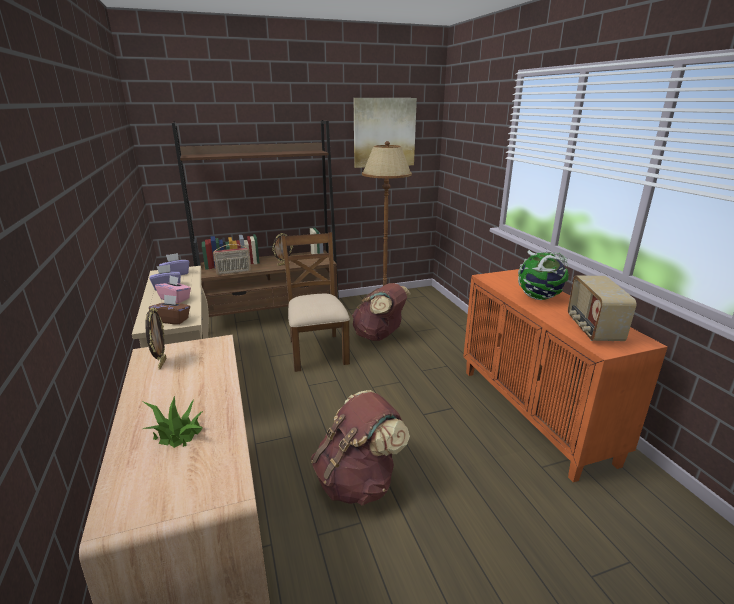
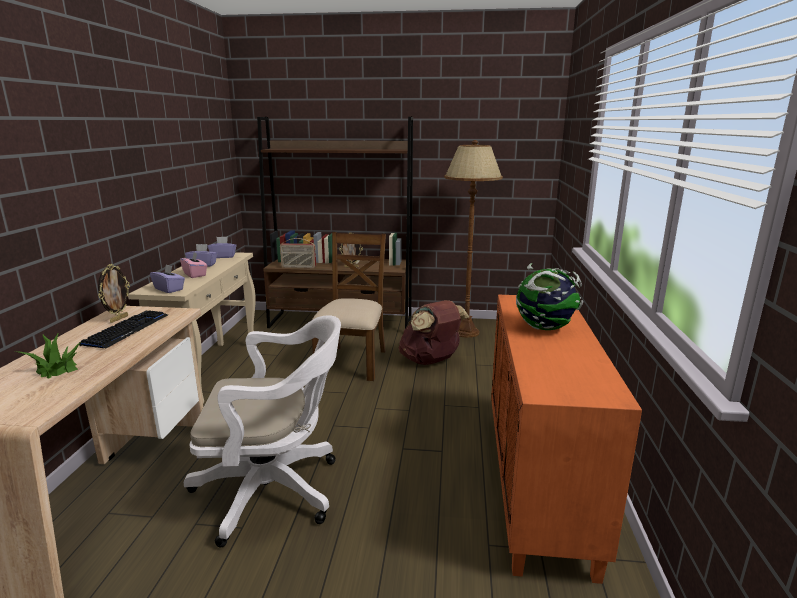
camera: 25 degrees right, 5 degrees down
(172, 320) = (169, 289): brown tissue box -> purple tissue box
(190, 373) = (127, 330): none -> keyboard
(358, 481) = (275, 490): brown backpack -> white office chair
(384, 132) = (486, 132): picture -> none
(592, 329) = (561, 370): radio -> none

